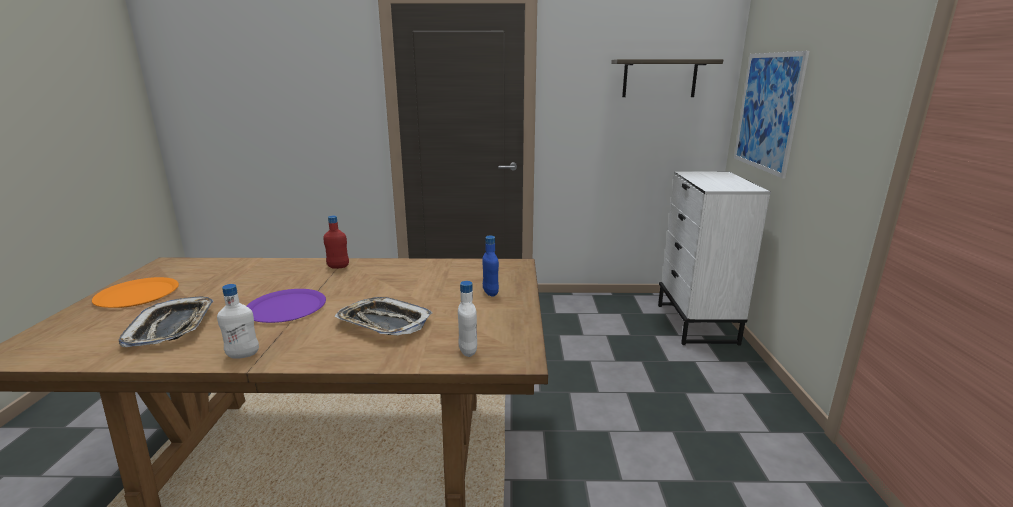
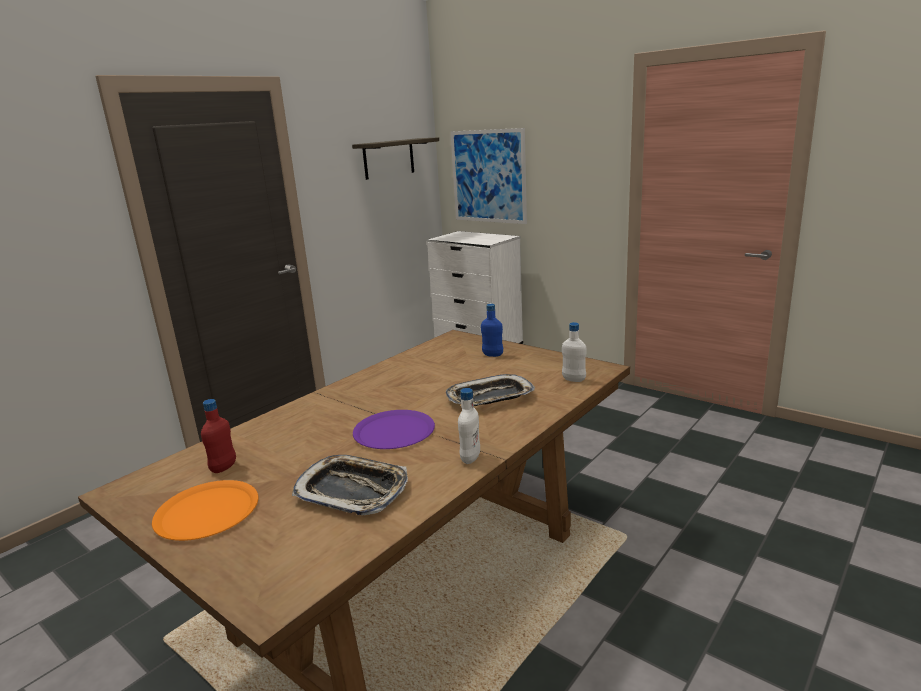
camera: 50 degrees left, 0 degrees up
(338, 267) = (332, 398): red bottle -> red bottle (224, 468)

